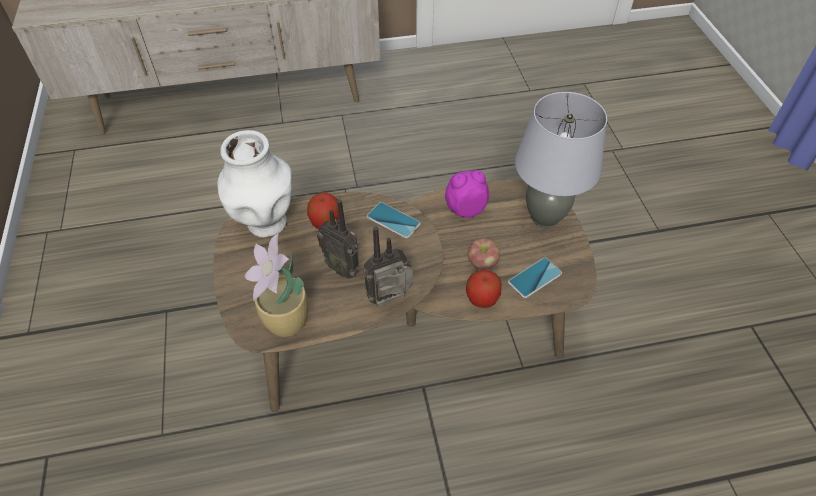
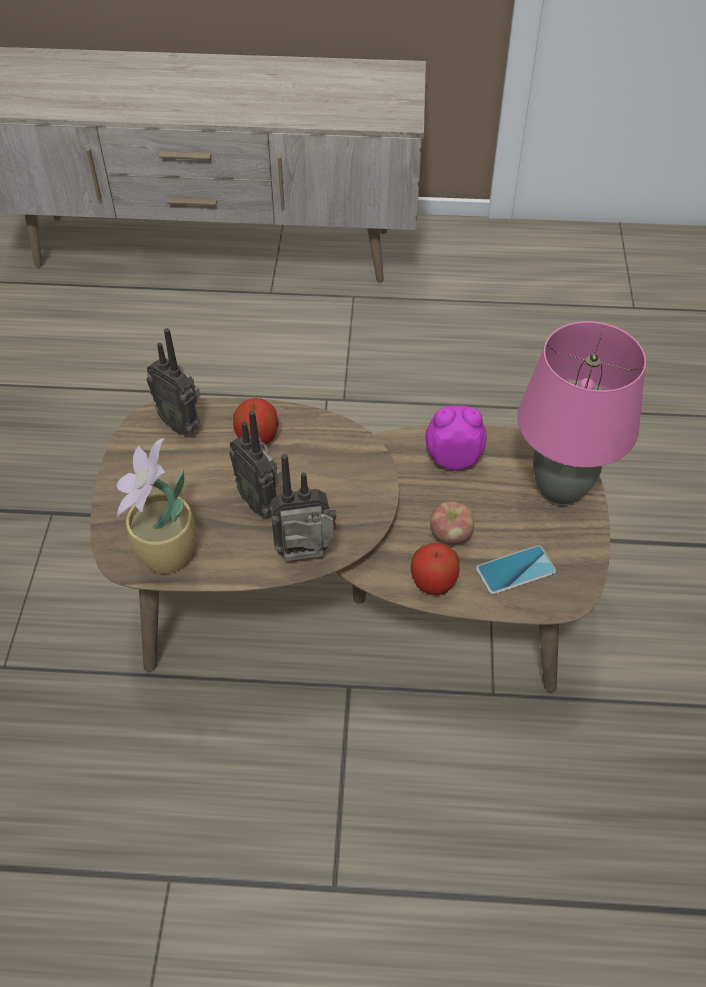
camera: 15 degrees right, 0 degrees up
(266, 223) = (181, 423): white vase -> radio
(393, 220) = (345, 453): phone -> none
(545, 217) = (560, 491): grey table lamp -> pink table lamp

